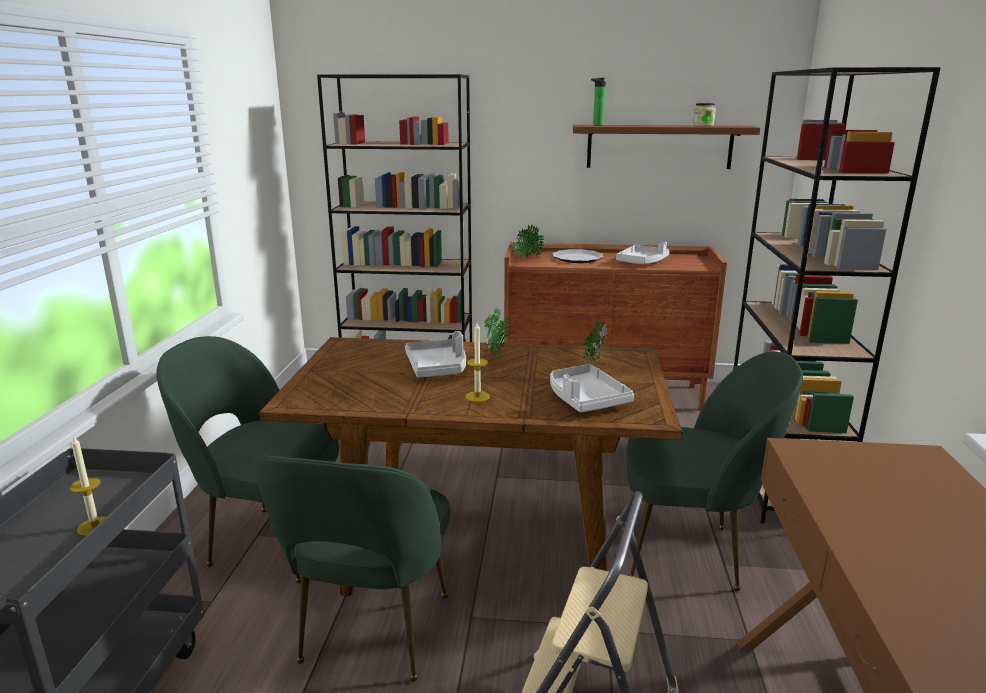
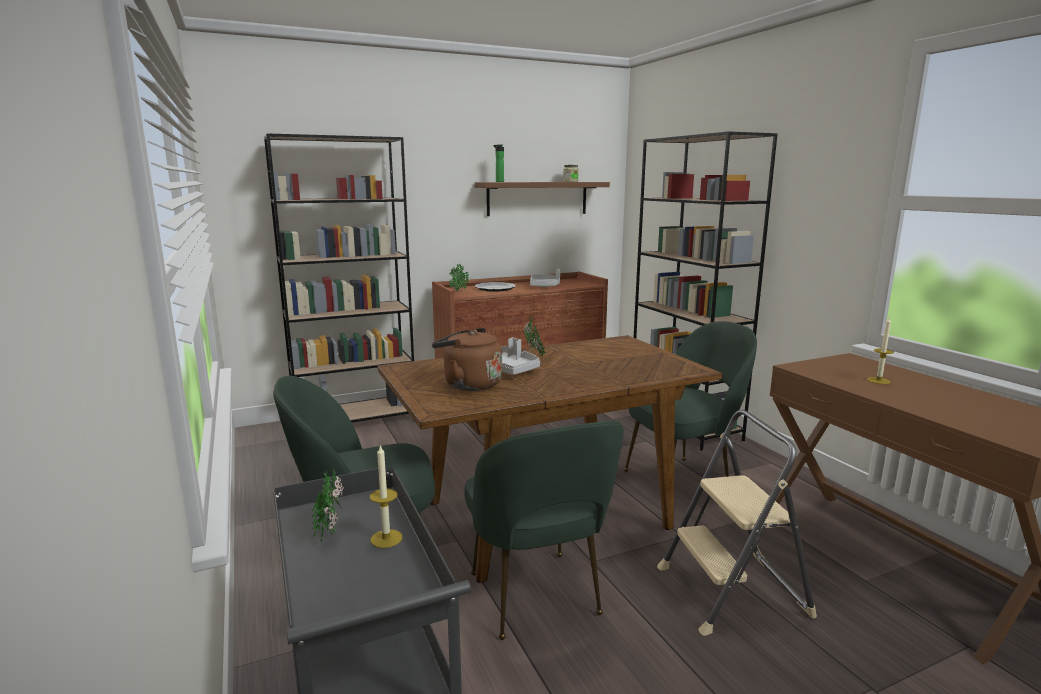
camera: 30 degrees left, 5 degrees down
(369, 378) = (469, 384): none -> brown kettle
(477, 396) = (570, 379): candle -> candle (878, 380)
(585, 399) = (640, 368): grey tray -> none
(594, 362) = (607, 348): potted plant -> potted plant (329, 530)

